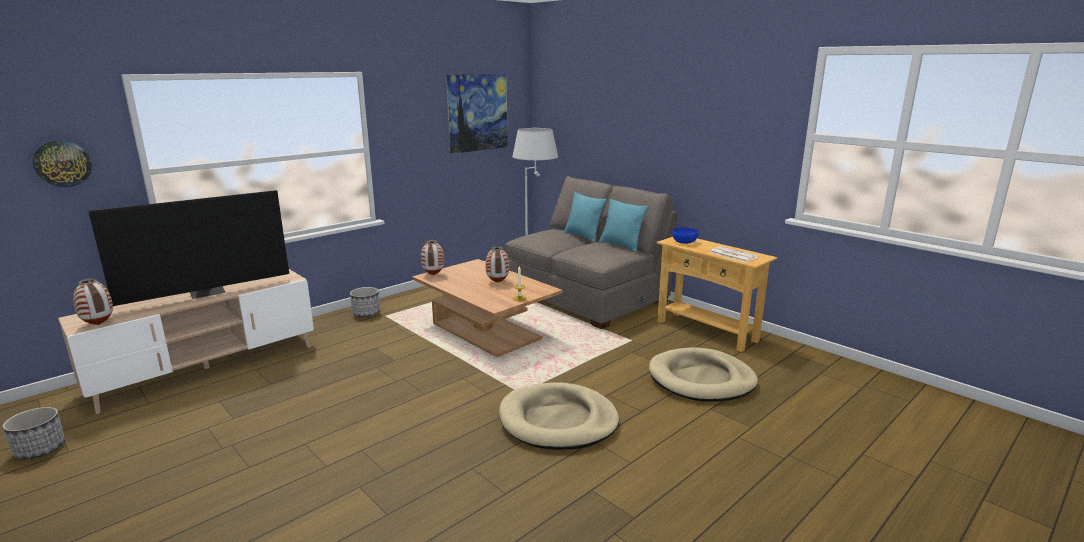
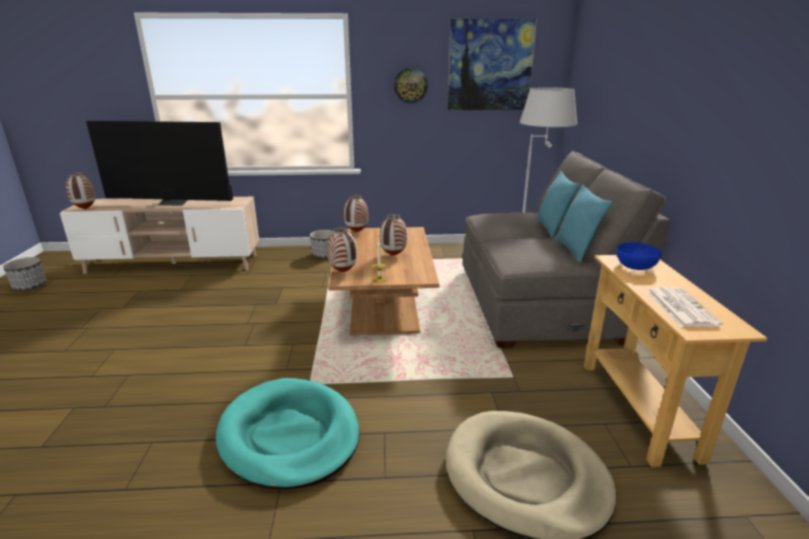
camera: 40 degrees right, 5 degrees up
(62, 163) = (96, 84): wall clock -> wall clock (410, 85)
(485, 302) = (343, 272): none -> vase
(558, 421) = (289, 436): beige dog bed -> turquoise dog bed

